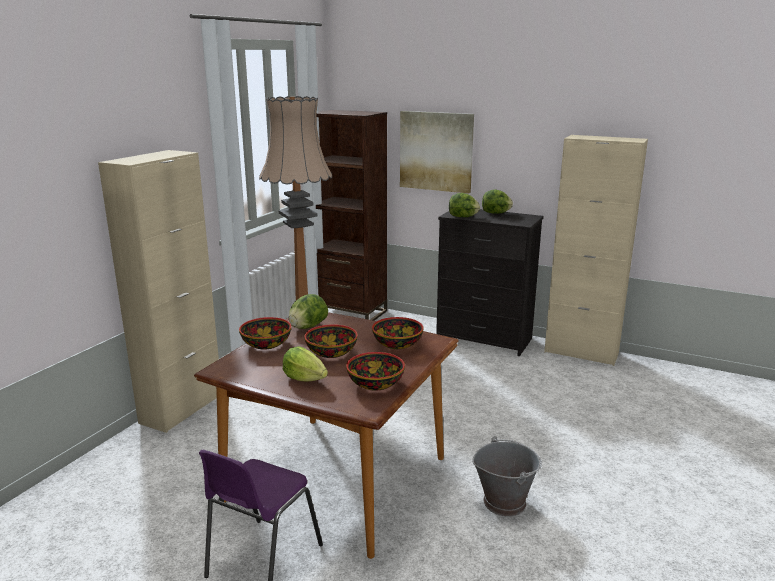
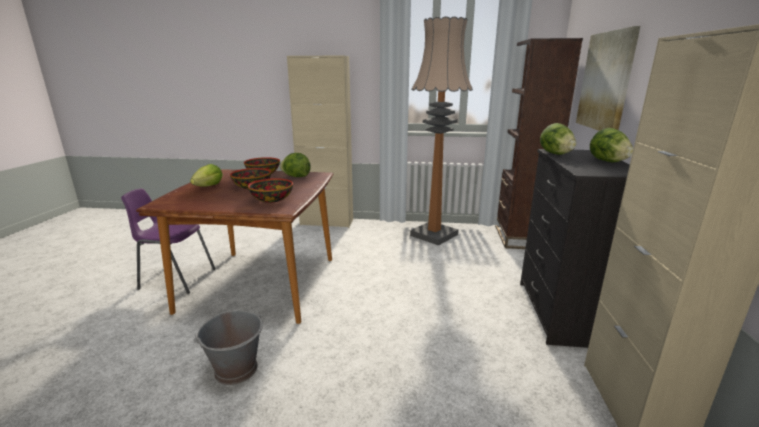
camera: 70 degrees right, 0 degrees up
(376, 384) = (197, 202): bowl -> none

